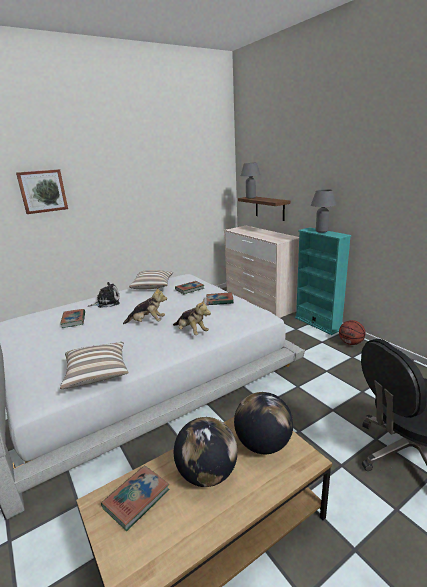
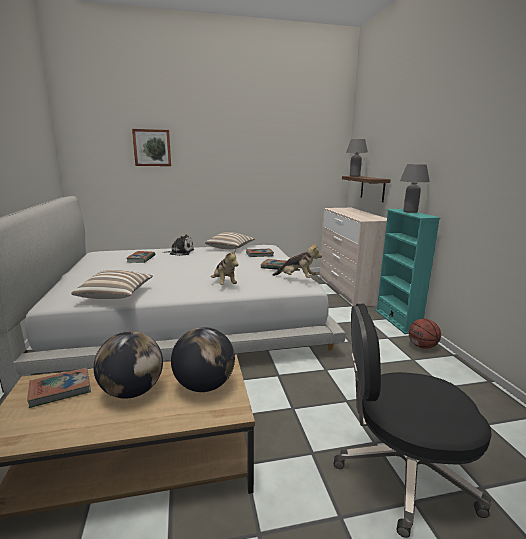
camera: 20 degrees right, 5 degrees down
(147, 322) = (195, 270): plush toy -> plush toy (297, 278)

